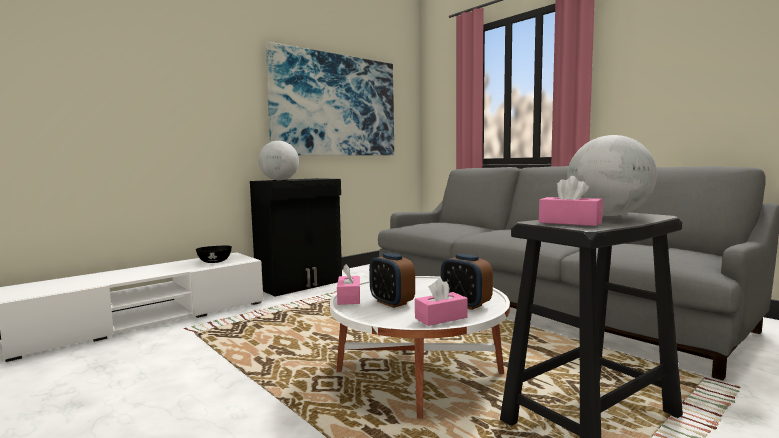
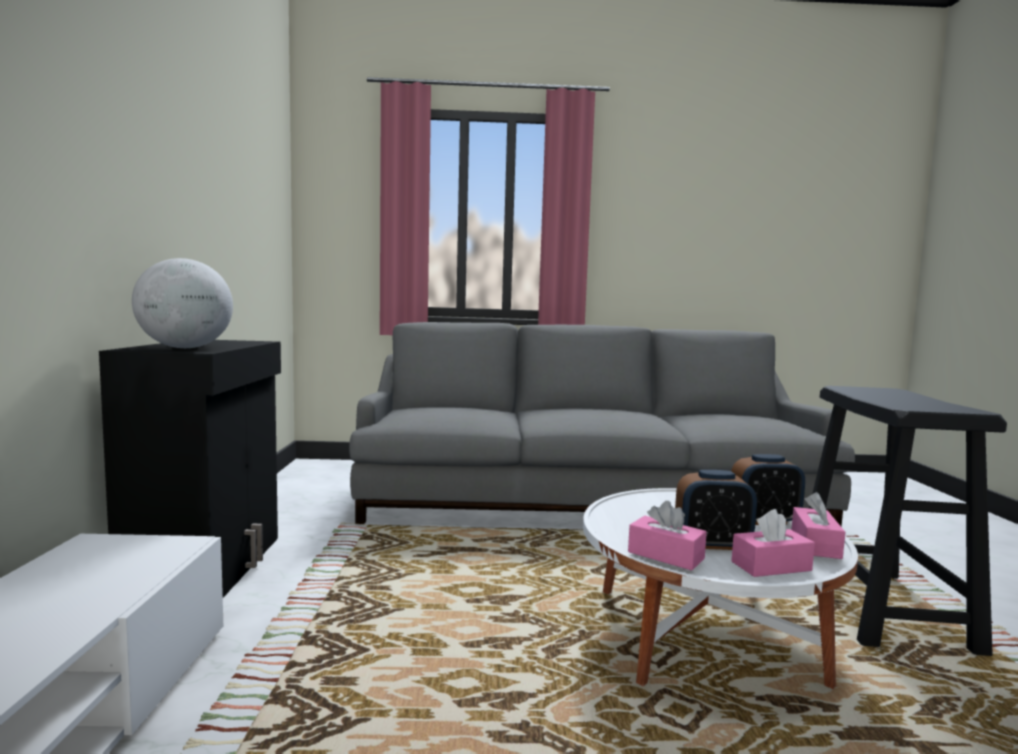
camera: 50 degrees left, 0 degrees up
(214, 262) = (107, 572): black bowl -> none
(335, 105) = (211, 192): picture -> none
(570, 222) = (926, 405): pink tissue box -> pink tissue box (771, 566)
(608, 215) = (874, 392): globe -> none

